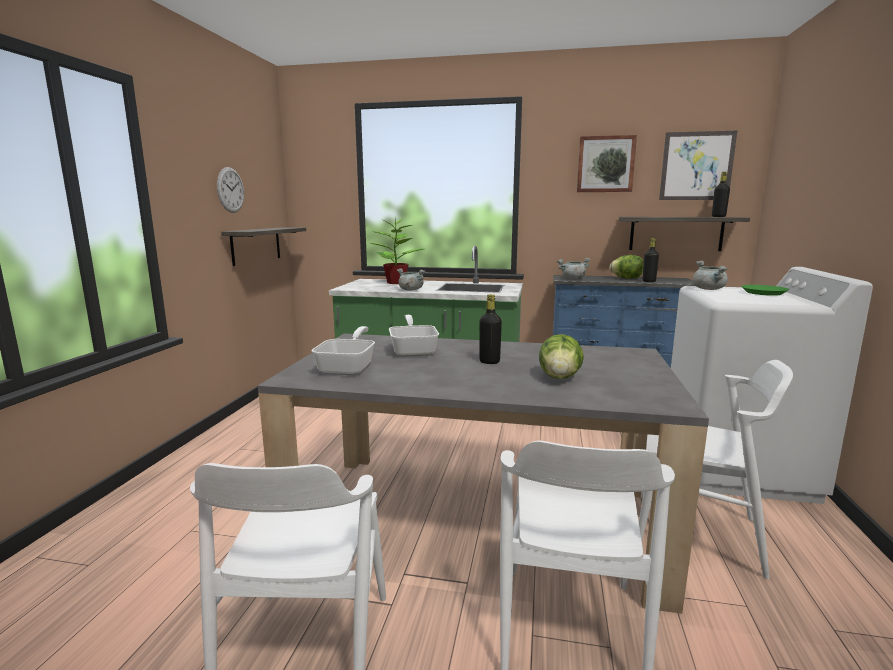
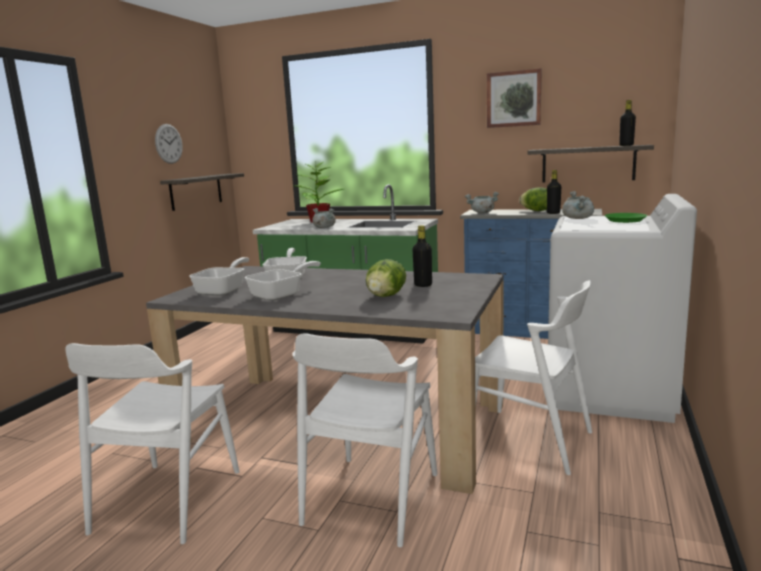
camera: 10 degrees right, 0 degrees up
(429, 374) = (281, 294): none -> frying pan
(489, 362) = (341, 285): black bottle -> black bottle (423, 285)
(696, 166) = (604, 95): picture -> none

